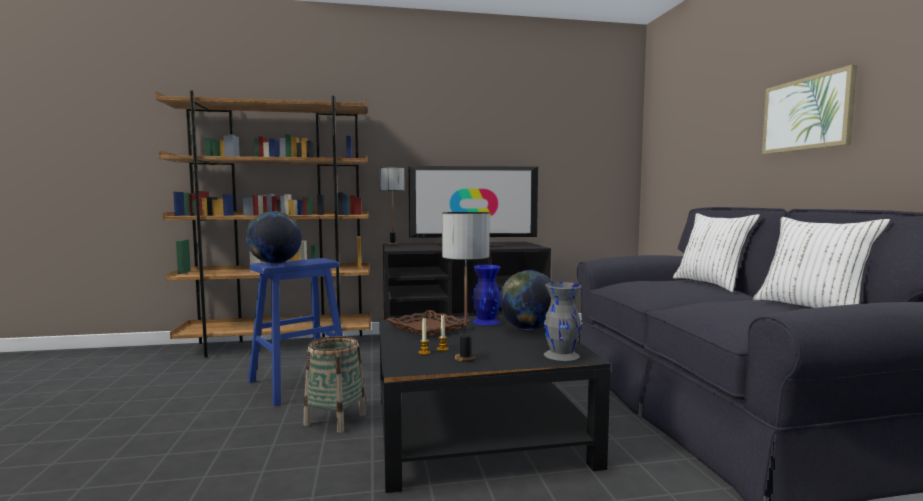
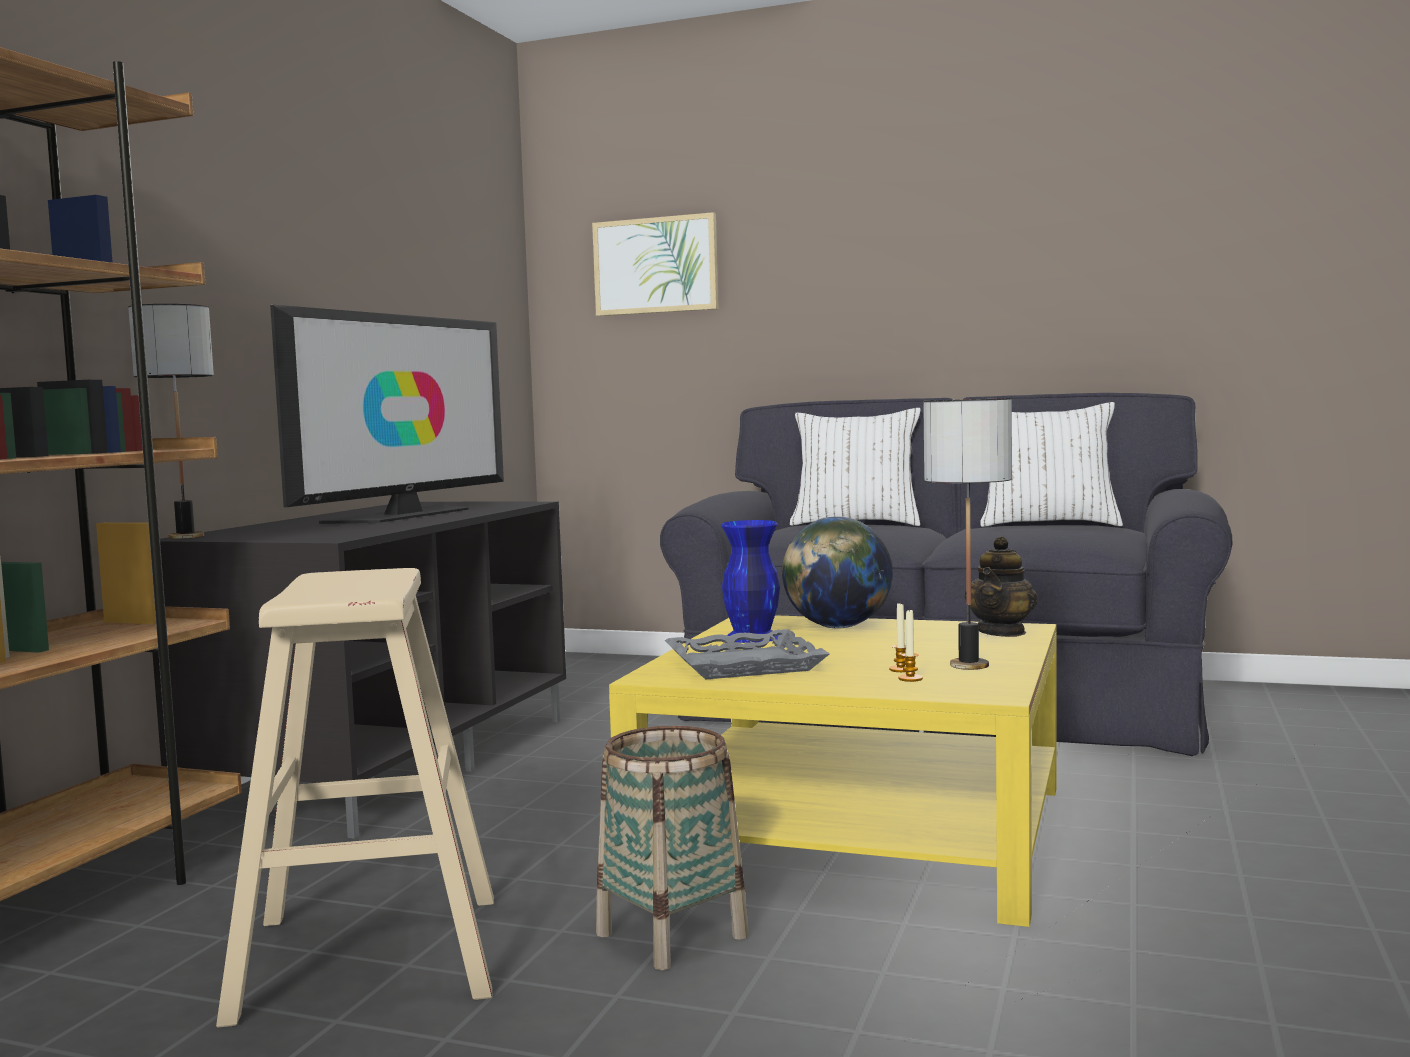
camera: 60 degrees left, 0 degrees up
(275, 263) = (343, 592): globe -> none
(299, 383) = (370, 955): blue stool -> beige stool
(428, 328) = (744, 664): brown tray -> grey tray
(476, 429) = (856, 830): black coffee table -> yellow coffee table
(562, 355) = (1002, 632): grey vase -> teapot
(807, 114) = (922, 264): picture -> picture (656, 265)

